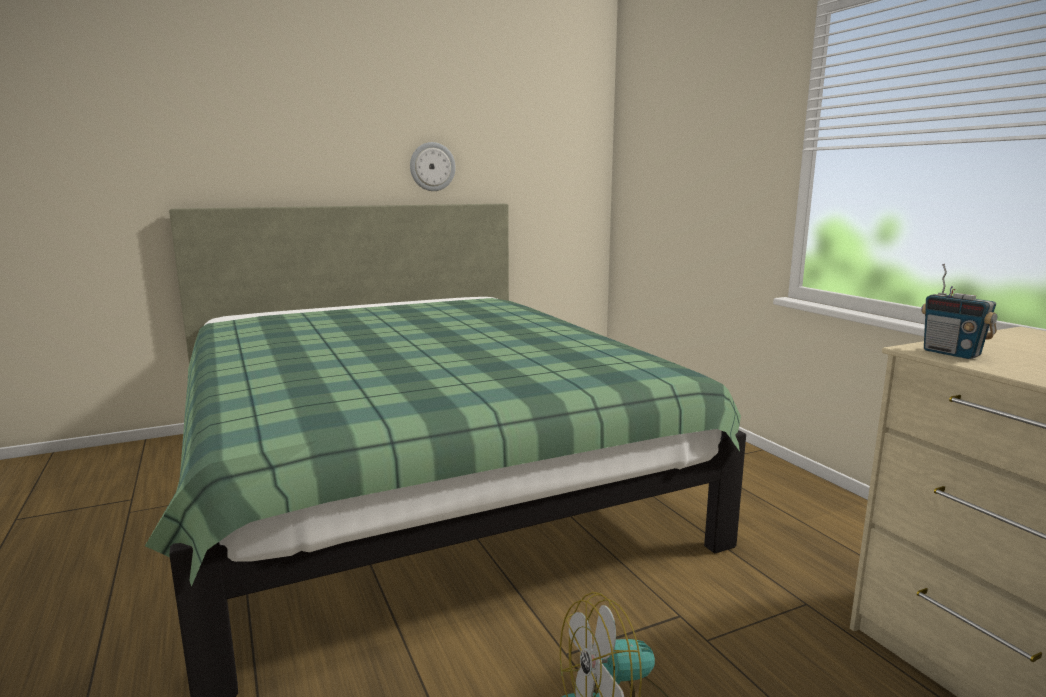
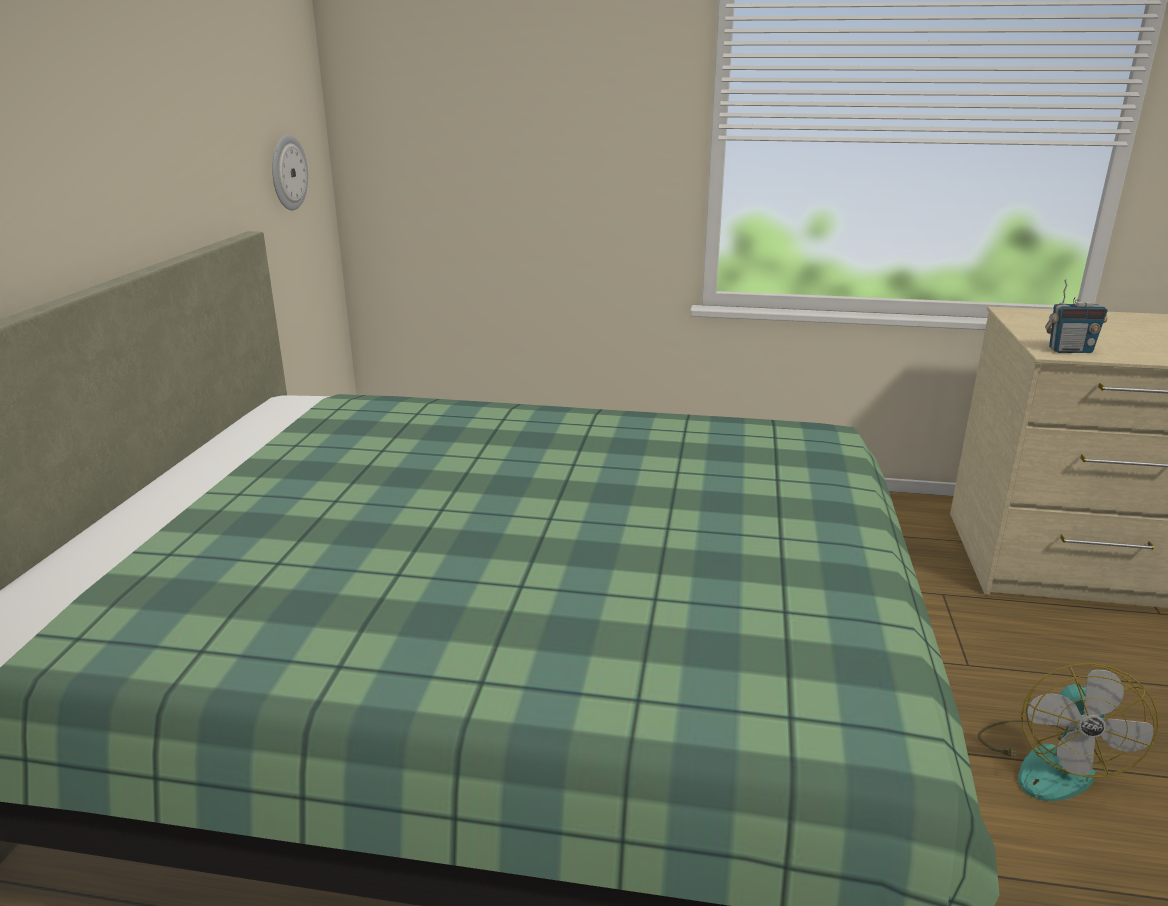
camera: 55 degrees left, 10 degrees up
(432, 167) = (153, 184): wall clock -> wall clock (288, 172)

